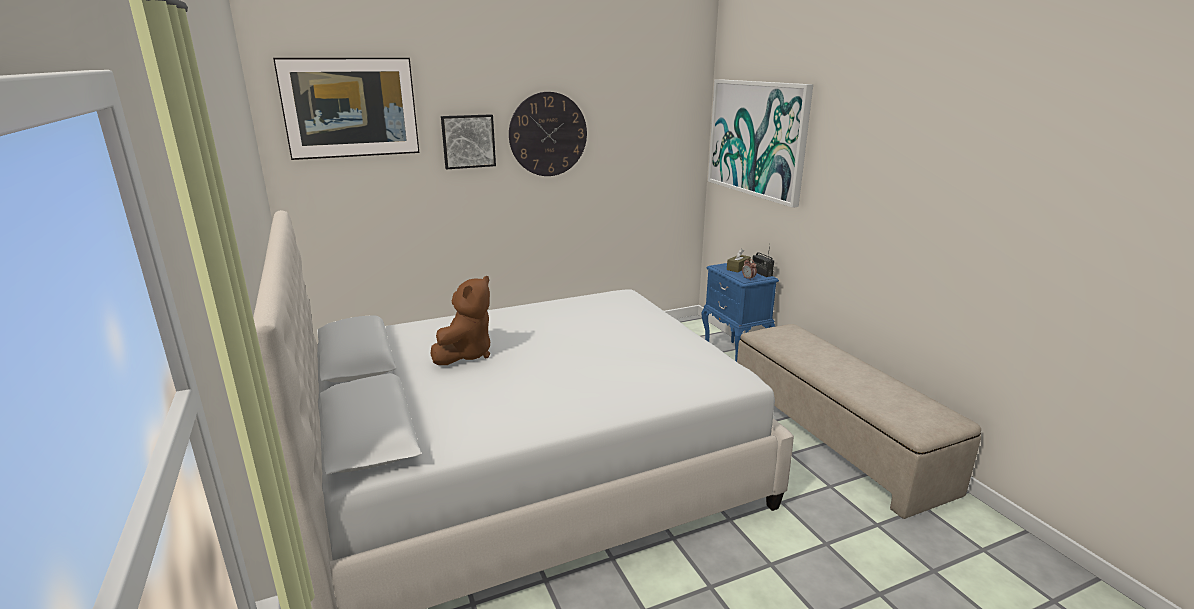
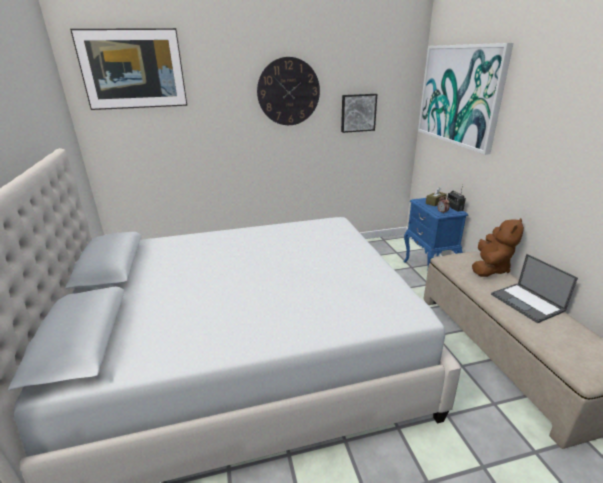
camera: 10 degrees right, 5 degrees up
(466, 354) = (192, 269): brown plush toy -> brown plush toy (490, 269)
(468, 141) = (225, 97): picture -> picture (358, 113)
(855, 372) = (528, 303): none -> laptop

